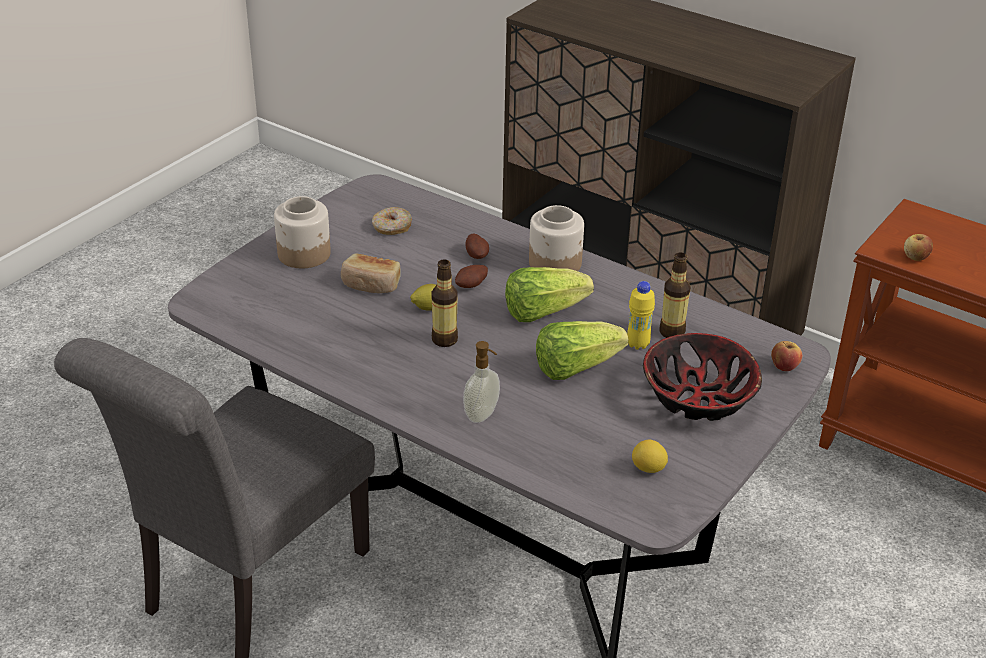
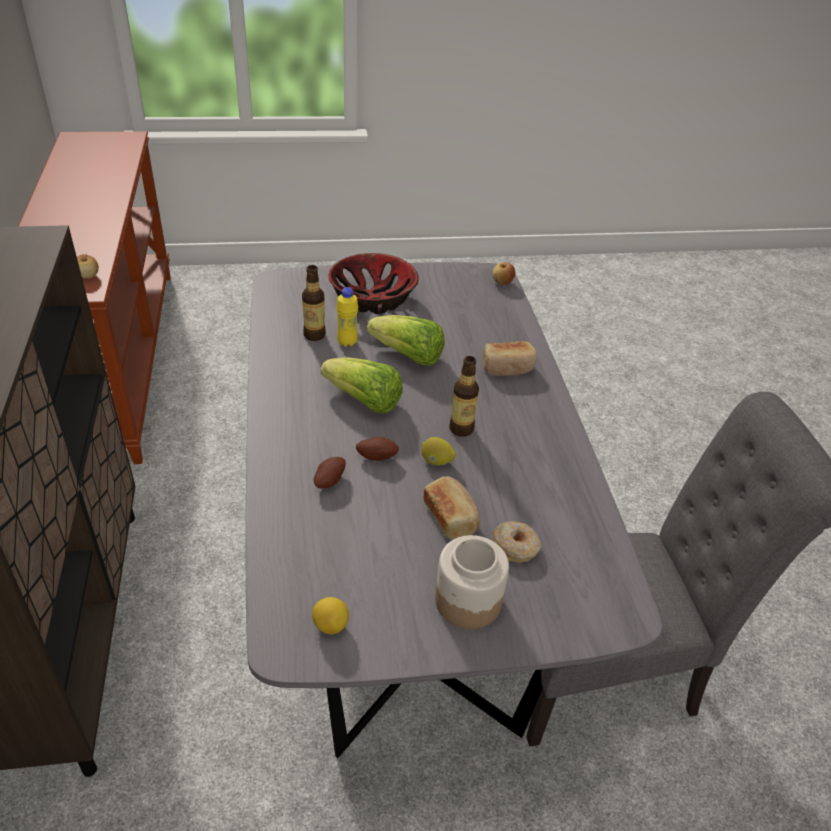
camera: 135 degrees left, 5 degrees up
(392, 227) = (349, 570): donut -> donut (515, 547)
(482, 415) = (507, 368): soap dispenser -> bread
(555, 263) = (288, 429): jar -> none
(648, 469) = (459, 291): lemon -> lemon (330, 625)
(784, 366) = (298, 282): apple -> apple (502, 282)

